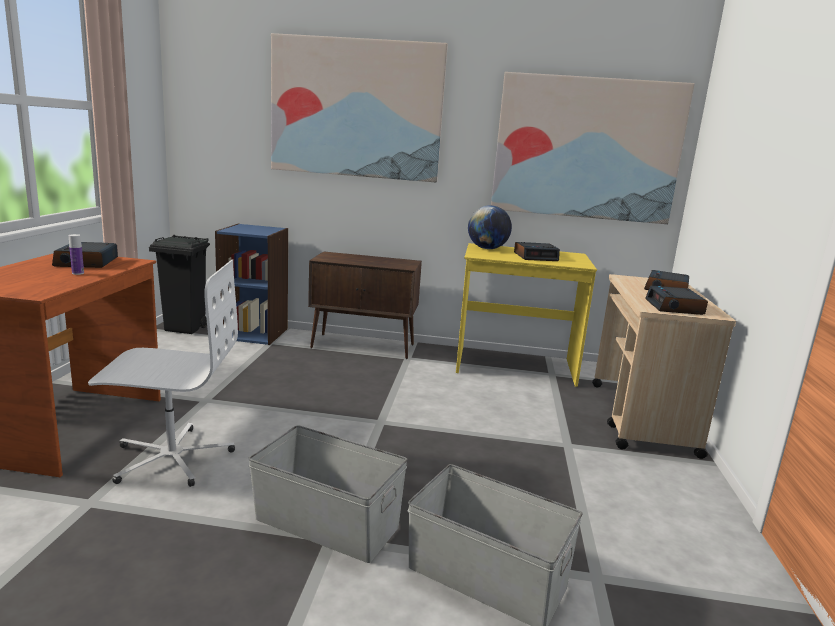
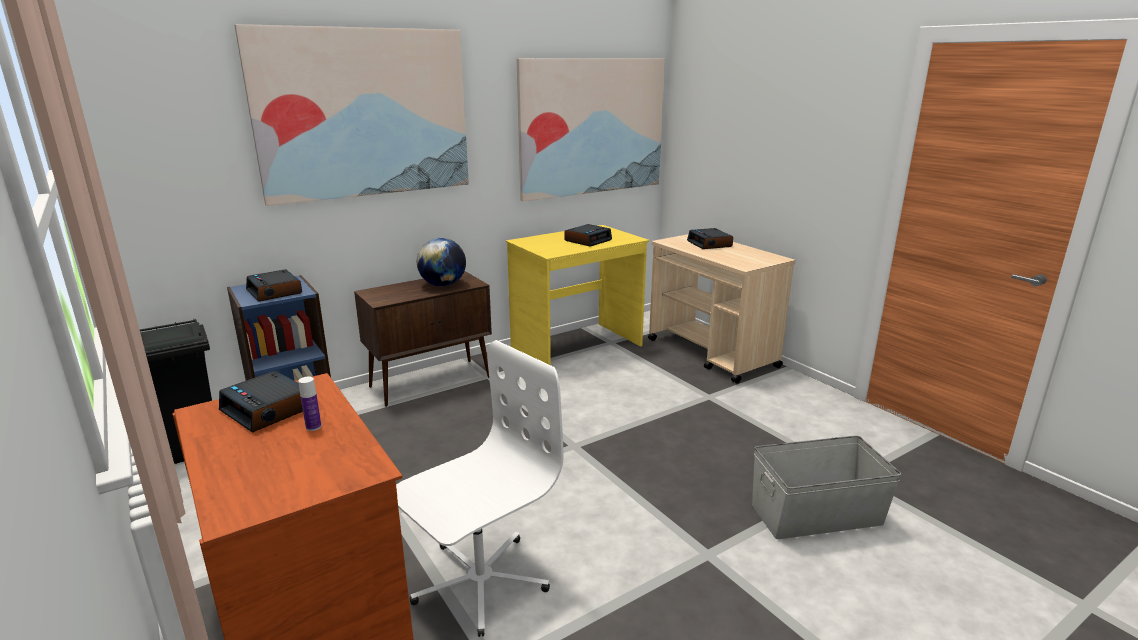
camera: 40 degrees left, 5 degrees up
(327, 522) = (685, 546): grey storage box -> none
(487, 248) = (536, 242): globe -> globe (443, 285)
(675, 307) = (750, 260): alarm clock -> alarm clock (275, 292)

